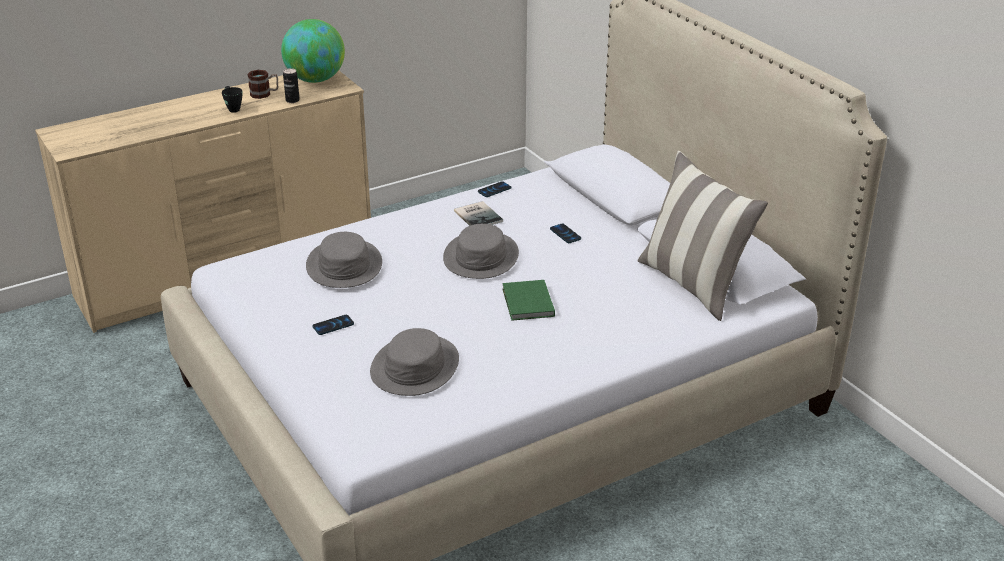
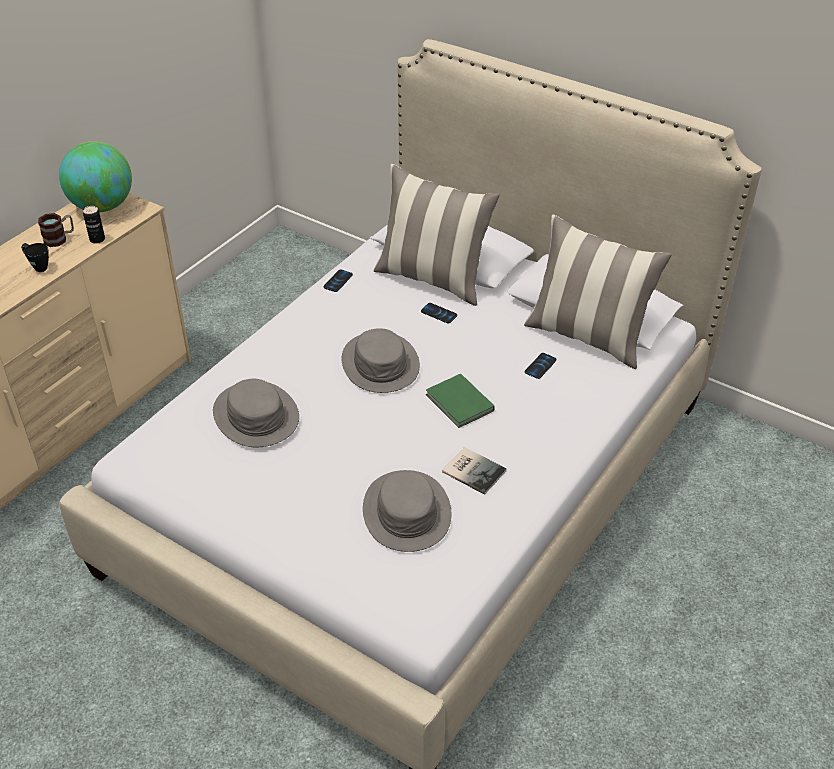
camera: 25 degrees left, 10 degrees up
(333, 325) = (293, 490): phone -> phone (540, 366)
(479, 215) = (344, 315): book -> book (473, 470)
(582, 208) = (433, 279): none -> pillow

